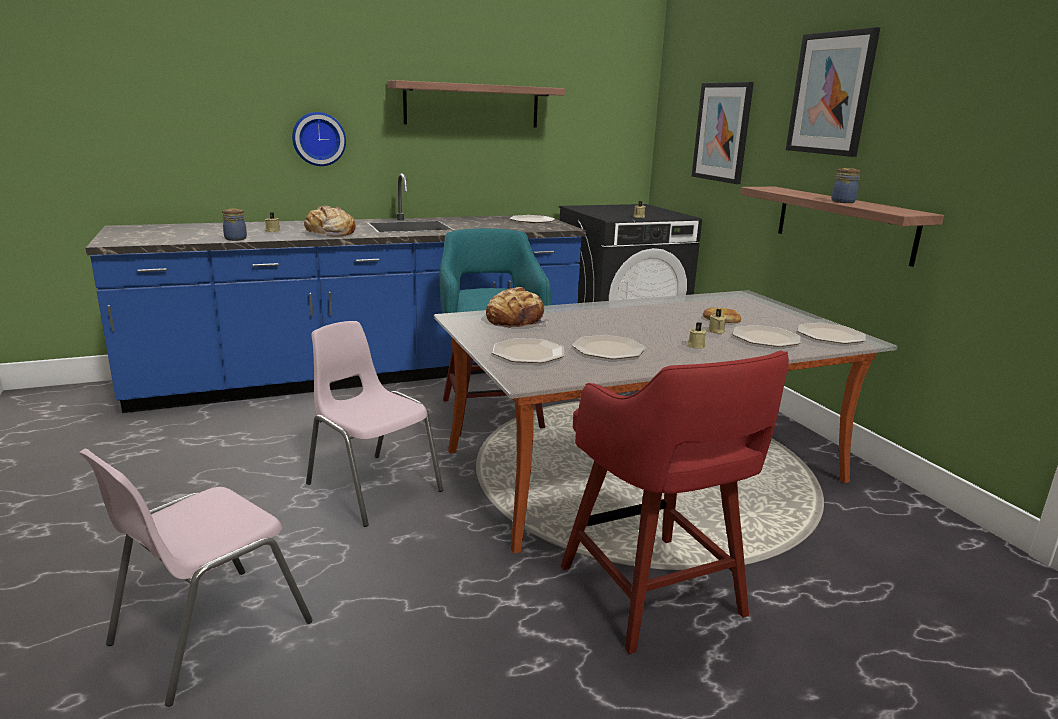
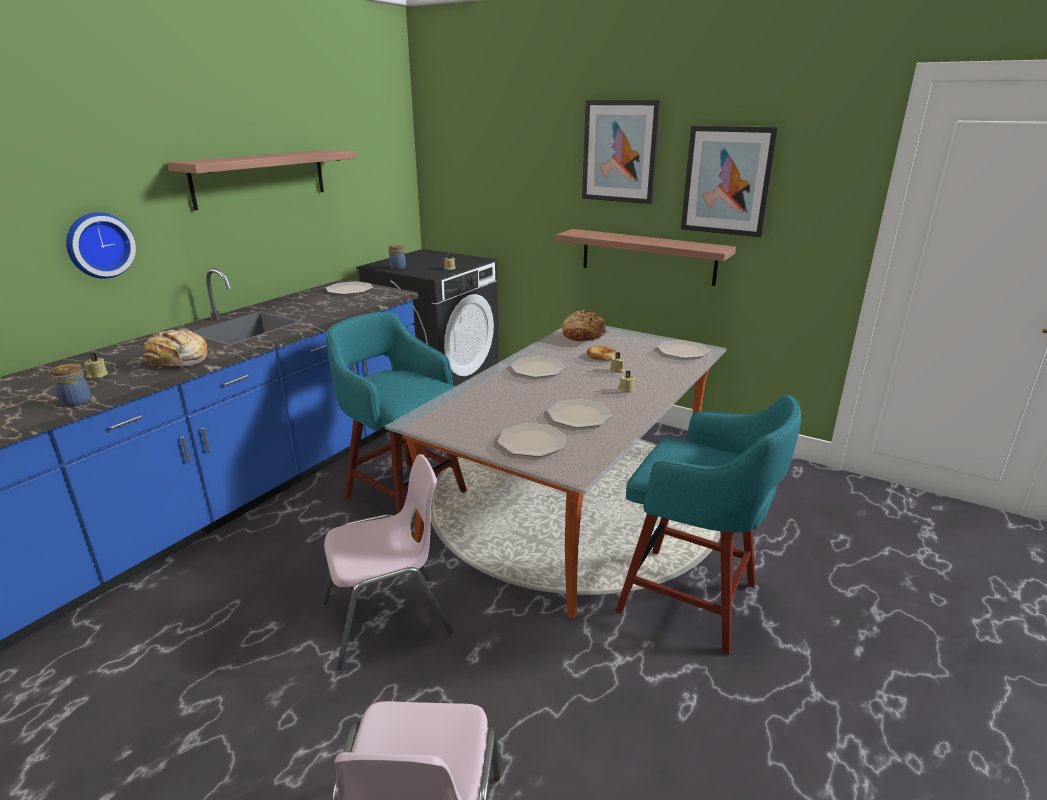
camera: 35 degrees left, 5 degrees up
(372, 487) = (389, 618): pink chair -> pink chair turned 150 degrees clockwise
(516, 320) = (466, 408): bread -> bread (583, 335)
(653, 594) = (692, 600): red stool -> turquoise stool
(722, 132) = (505, 181): picture -> picture (727, 181)
(766, 338) = (654, 366): plate -> plate (538, 368)
(843, 202) = (658, 242): jar -> jar (398, 267)

